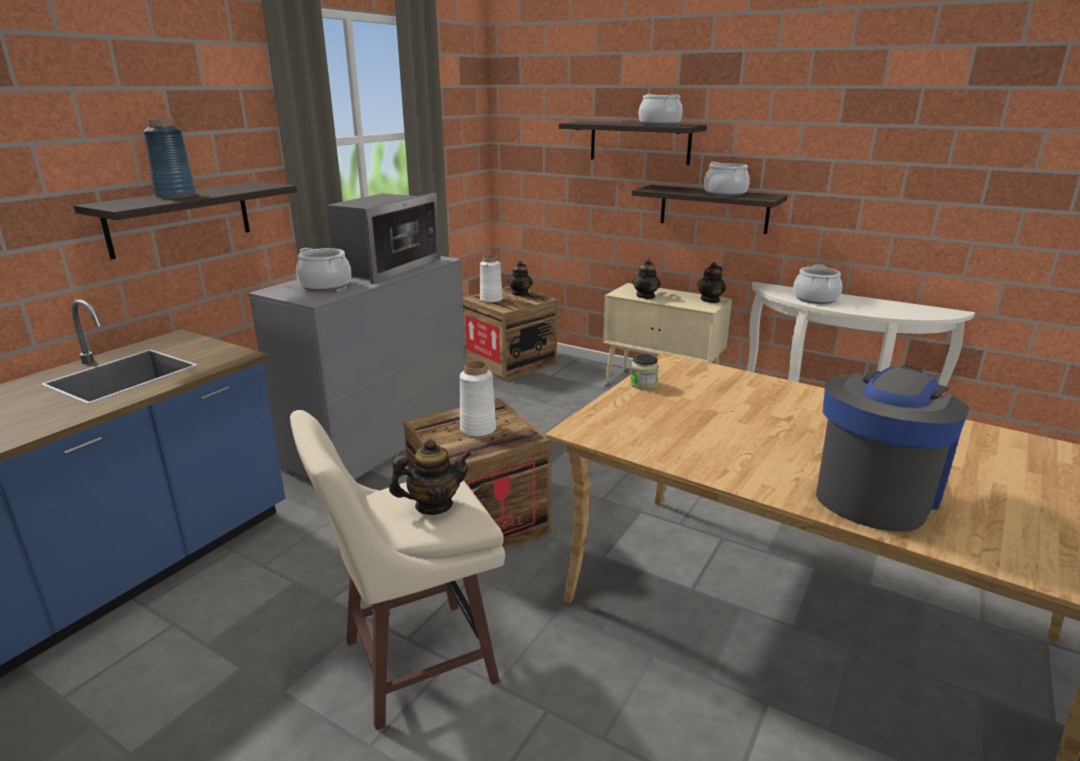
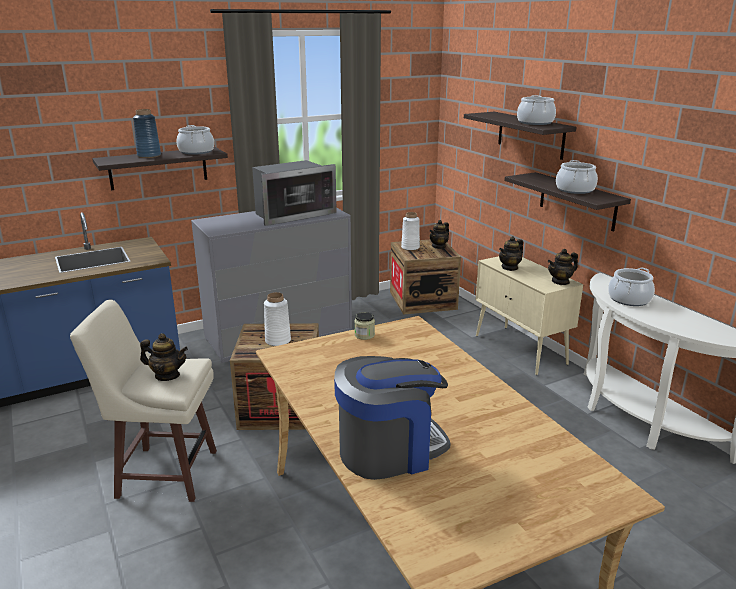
camera: 30 degrees right, 0 degrees up
(325, 285) = (237, 222): cooking pot -> cooking pot (196, 152)

